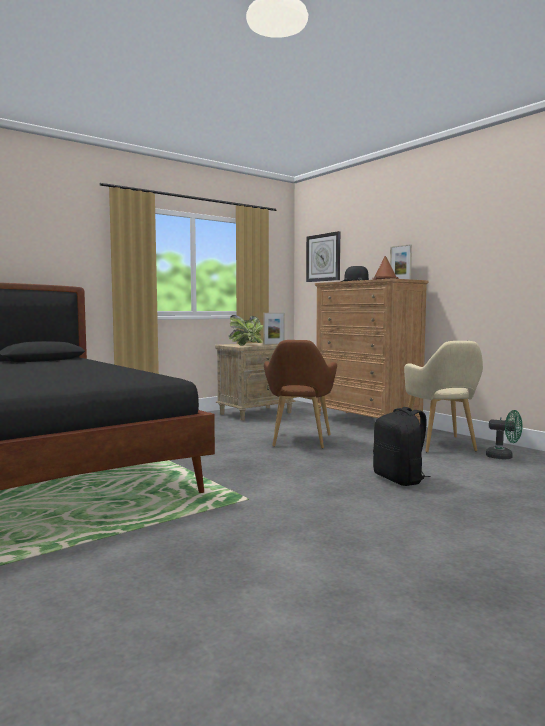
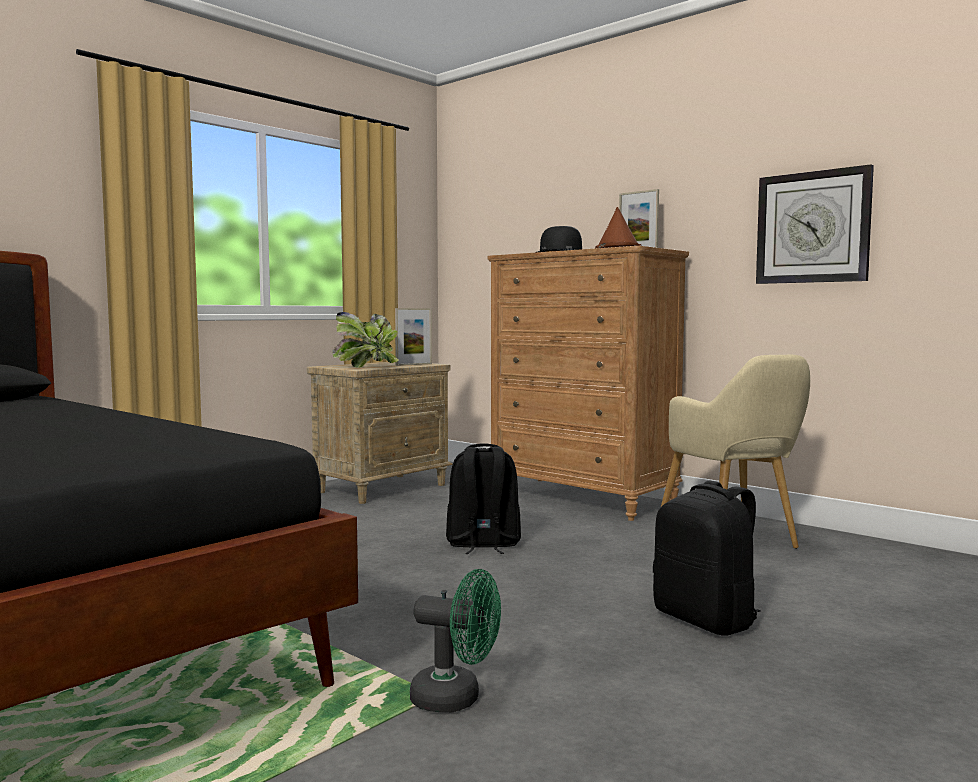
camera: 10 degrees left, 0 degrees up
(299, 442) = (482, 545): brown armchair -> black backpack
(323, 257) = (492, 214): wall clock -> wall clock (813, 227)
(504, 457) = (849, 558): green fan -> green fan (456, 699)

